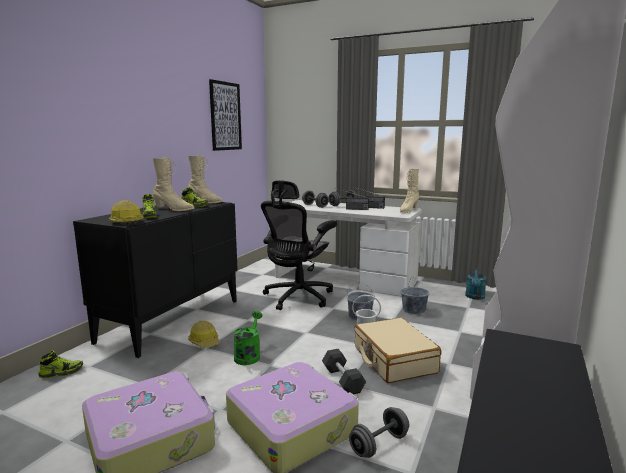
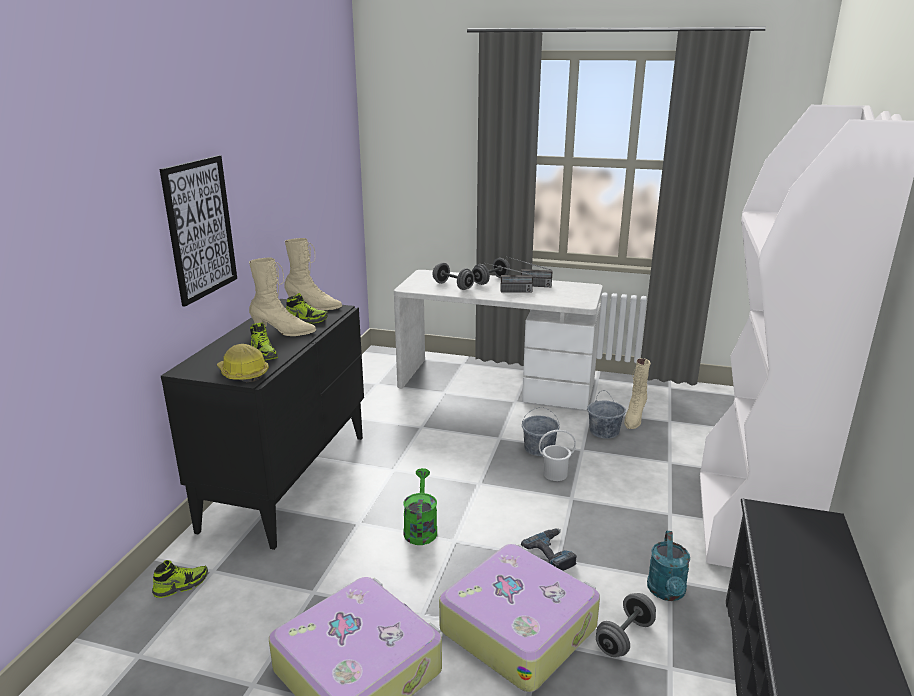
camera: 10 degrees left, 10 degrees up
(205, 342) = (352, 513): hard hat -> none
(225, 116) = (314, 157): picture -> picture (200, 229)
(298, 298) = (446, 423): office chair -> none
(342, 380) = (553, 553): black dumbbell -> power drill
(393, 360) = (604, 516): beige suitcase -> none
(408, 210) = (587, 291): beige boot -> beige boot (634, 418)
(475, 297) = (674, 403): turquoise watering can -> turquoise watering can (667, 592)

